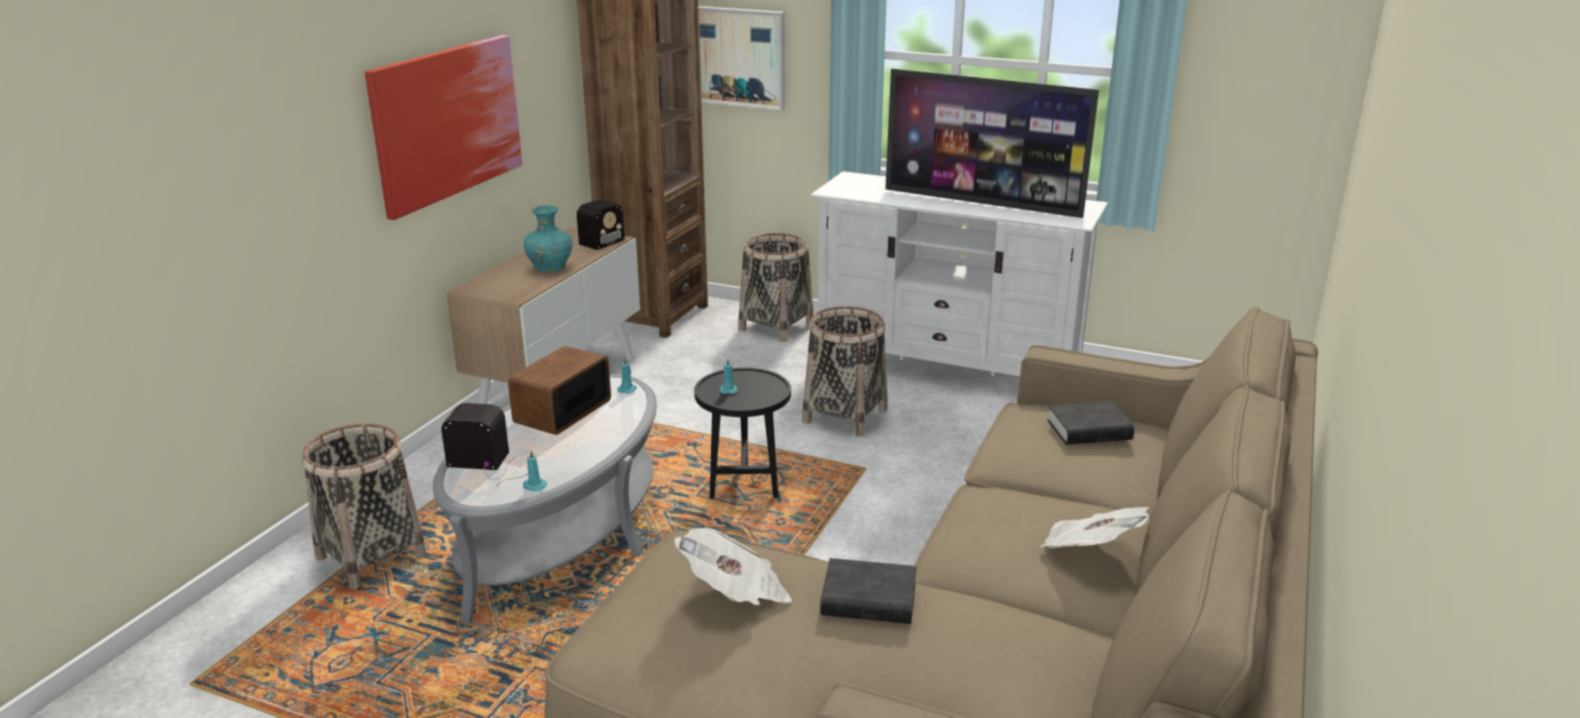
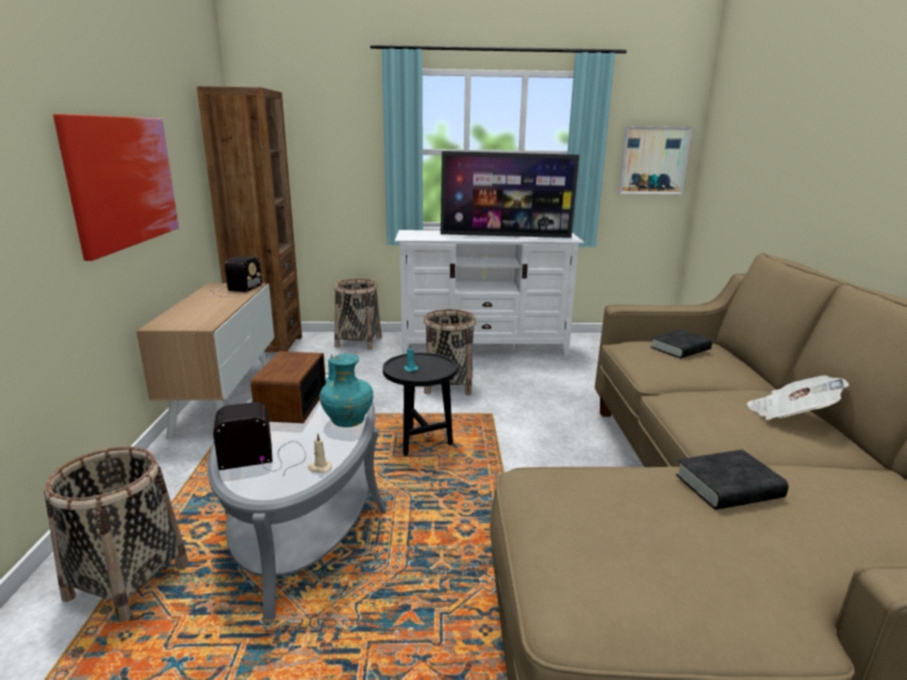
camera: 25 degrees left, 5 degrees down
(534, 486) = (319, 468): turquoise candle -> beige candle
(550, 268) = (218, 306): turquoise vase -> turquoise vase (347, 421)
(735, 593) = (629, 511): newspaper -> none
(741, 57) = (314, 160): picture -> picture (653, 160)

